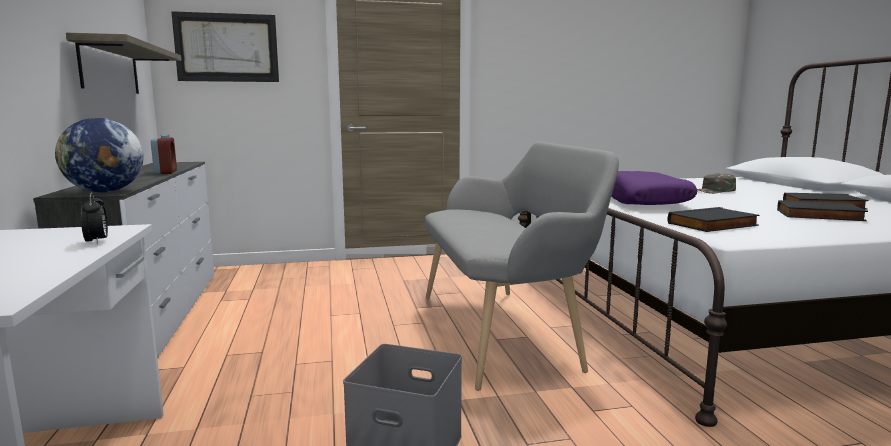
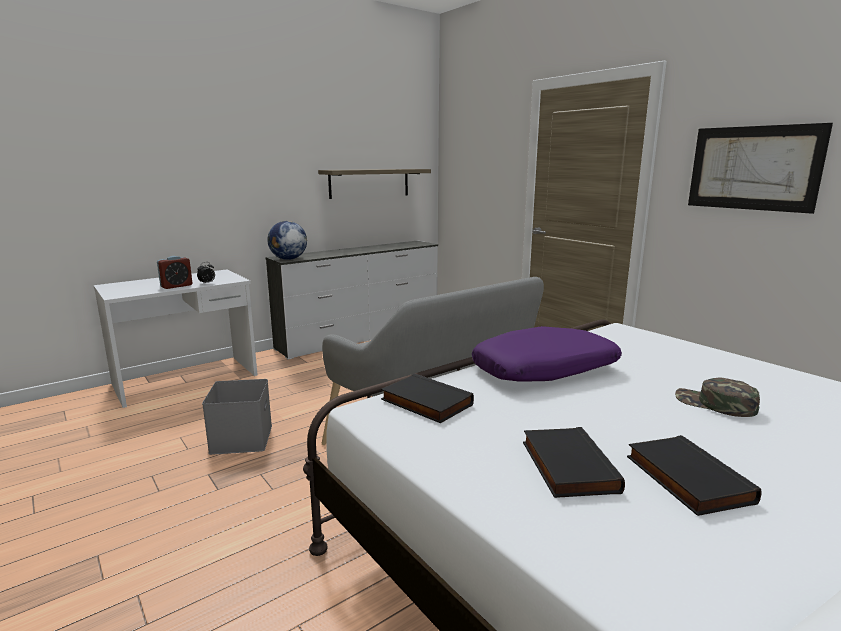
camera: 65 degrees right, 5 degrees up
(165, 172) = (371, 250): alarm clock -> alarm clock (176, 286)
(227, 47) = (472, 160): picture -> picture (753, 168)

